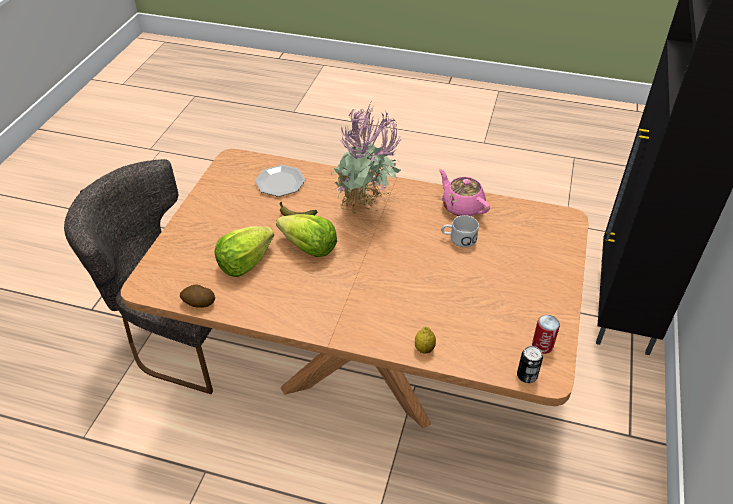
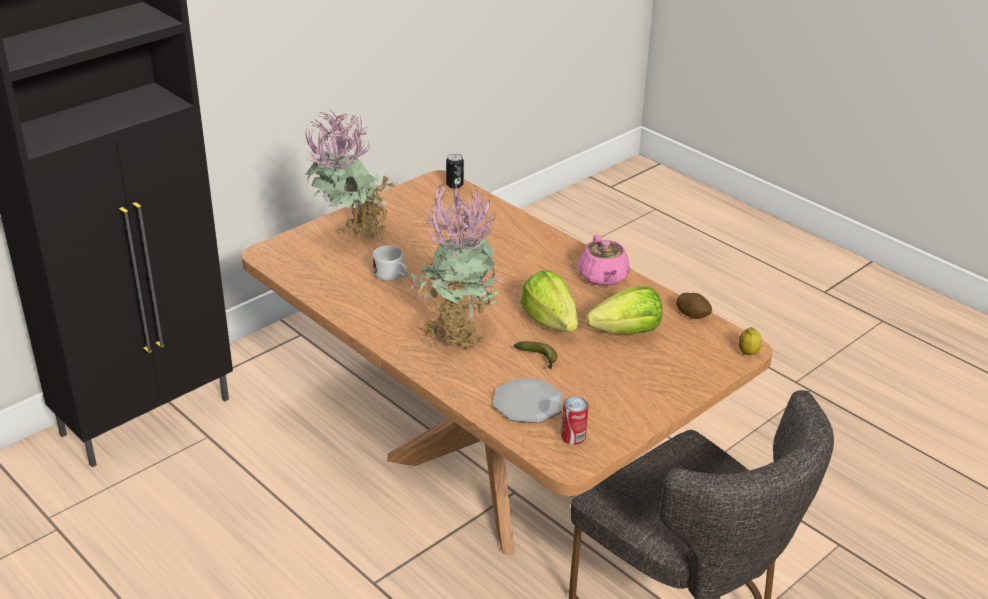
camera: 150 degrees left, 10 degrees down
(424, 349) = (514, 221): lemon -> lemon (748, 352)
(462, 206) = (350, 300): pink teapot -> pink teapot (603, 277)
(529, 260) = (352, 239): none -> potted plant
(542, 345) = (420, 193): can -> can (573, 437)

